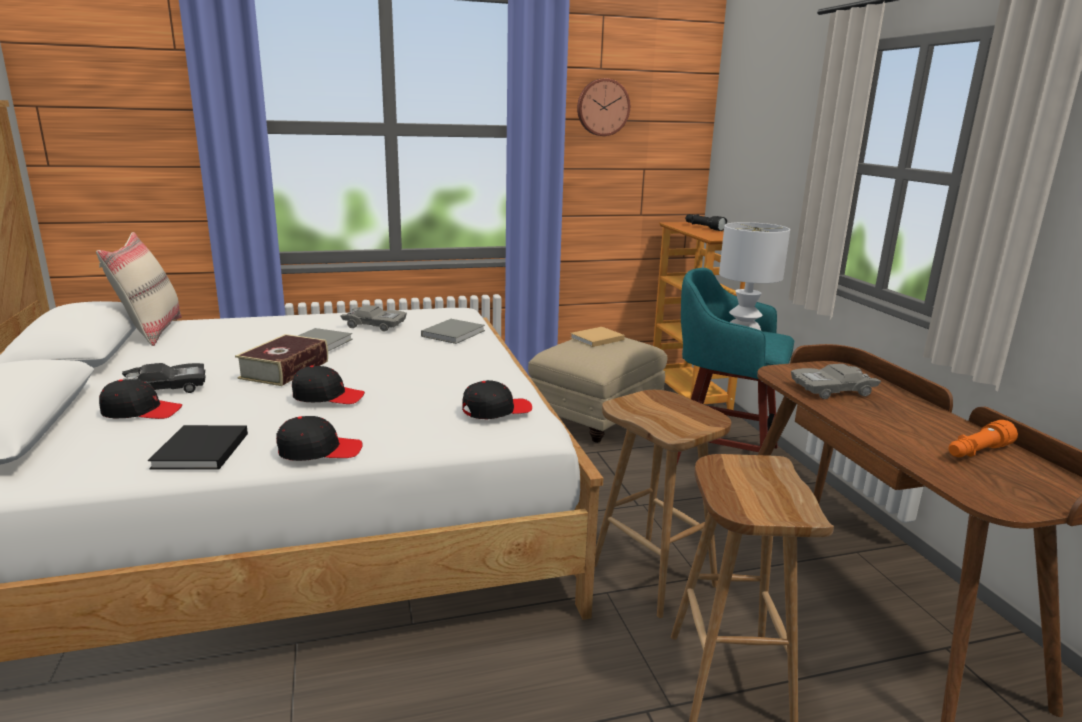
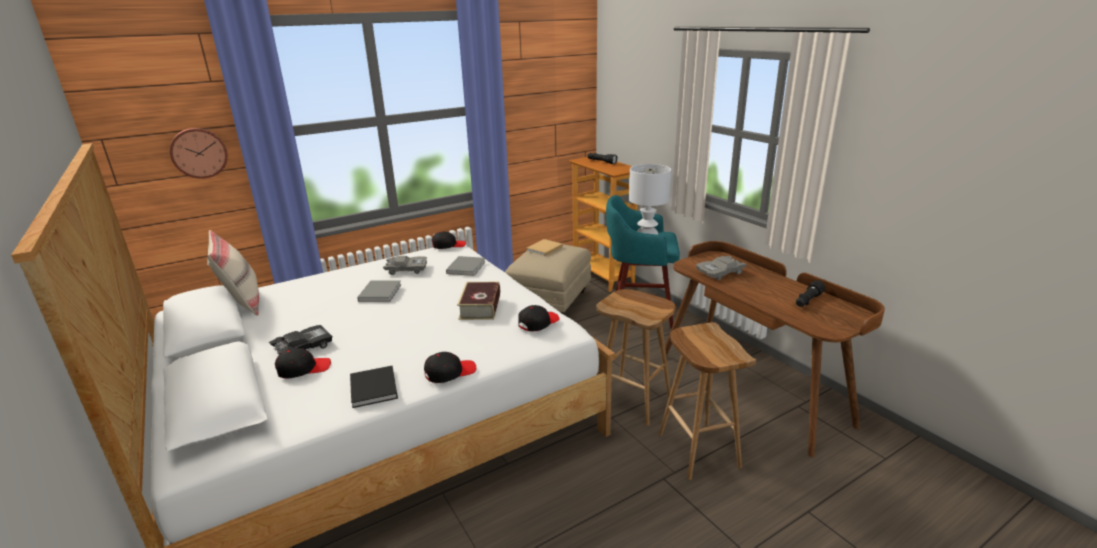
camera: 15 degrees left, 5 degrees up
(285, 370) = (376, 318): book -> book (480, 307)
(328, 396) = (424, 333): black cap -> black cap (448, 245)
(602, 107) = (525, 86): wall clock -> wall clock (199, 153)
(977, 452) = (807, 301): orange flashlight -> black flashlight

